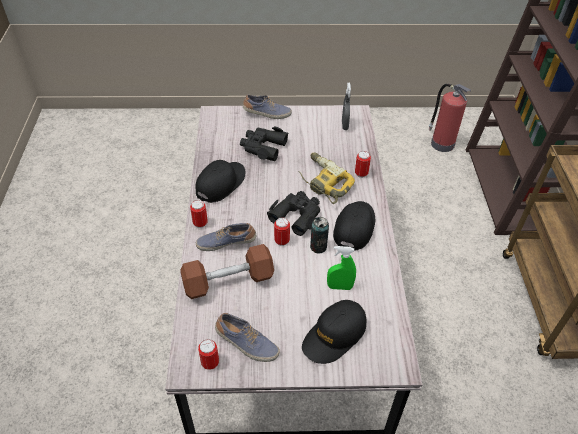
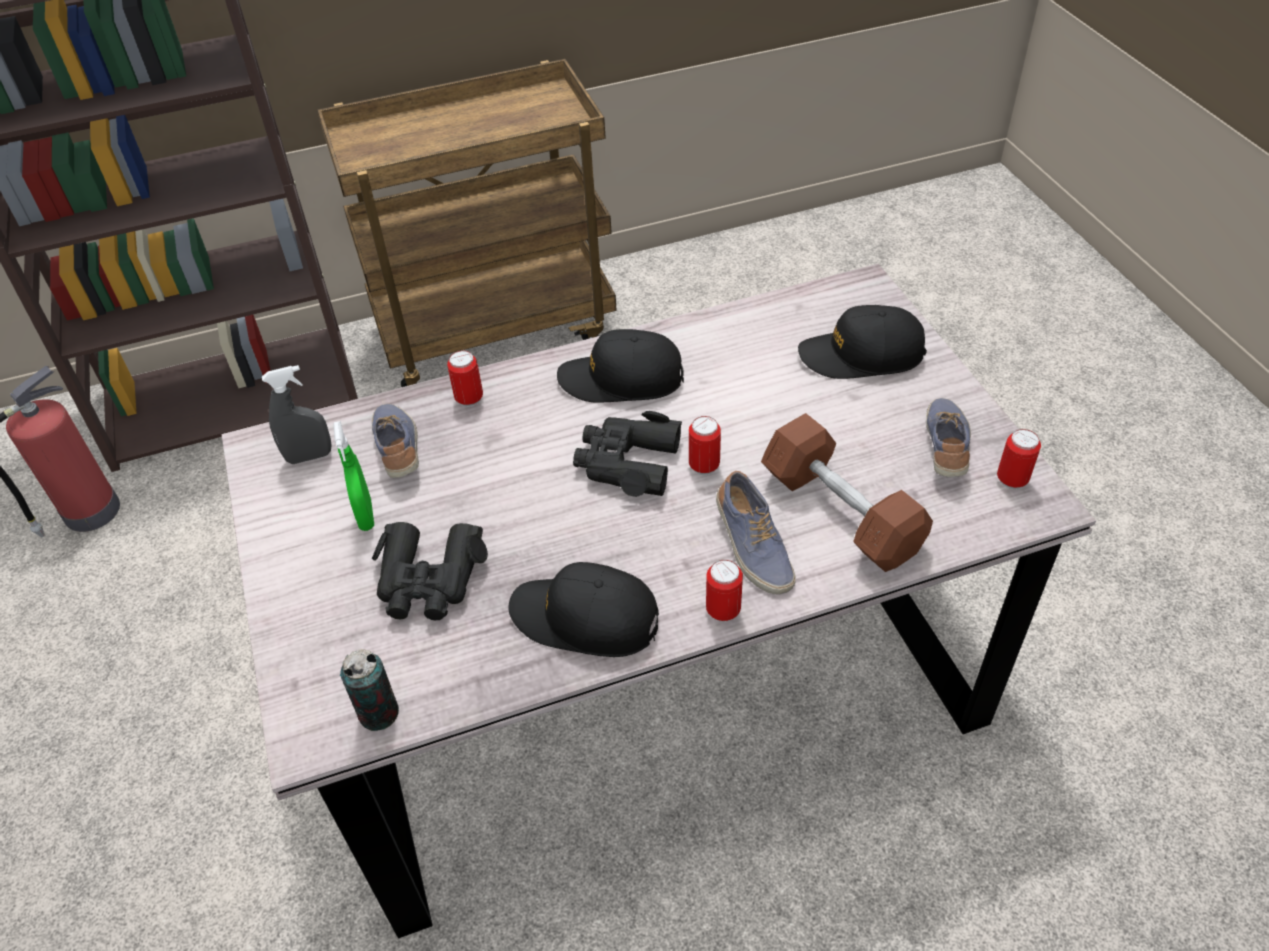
camera: 105 degrees left, 0 degrees up
(267, 114) = (290, 612): shoe -> shoe (399, 449)
(318, 247) = (692, 414): can -> can (379, 713)
(323, 182) = (515, 448): power drill -> none
(334, 335) = (861, 355): black cap -> black cap turned 150 degrees clockwise
(339, 287) = (765, 369): green spray bottle -> green spray bottle (365, 515)

